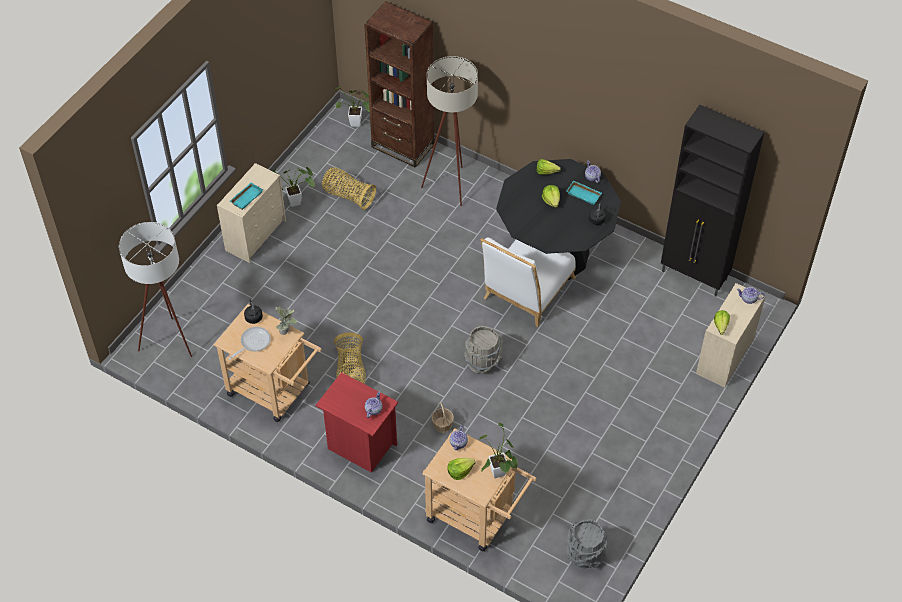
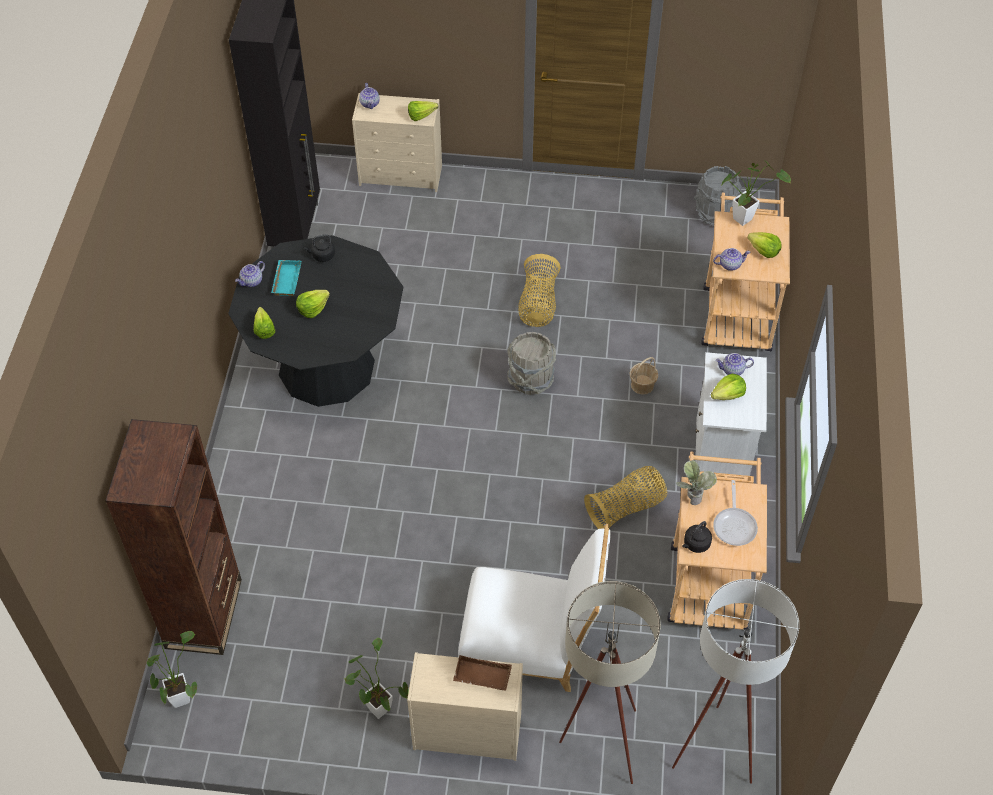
camera: 115 degrees left, 0 degrees up
(246, 197) = (481, 677): turquoise tray -> brown tray
(253, 343) = (735, 525): frying pan -> frying pan turned 105 degrees counterclockwise
(348, 196) = (334, 642): basket -> basket (538, 304)
(355, 397) = (728, 395): none -> lettuce
(359, 446) = (722, 453): red nightstand -> white nightstand
(451, 183) = (252, 523): beige floor lamp -> beige floor lamp (598, 743)
(526, 292) = (403, 375): white chair -> white chair (530, 641)

